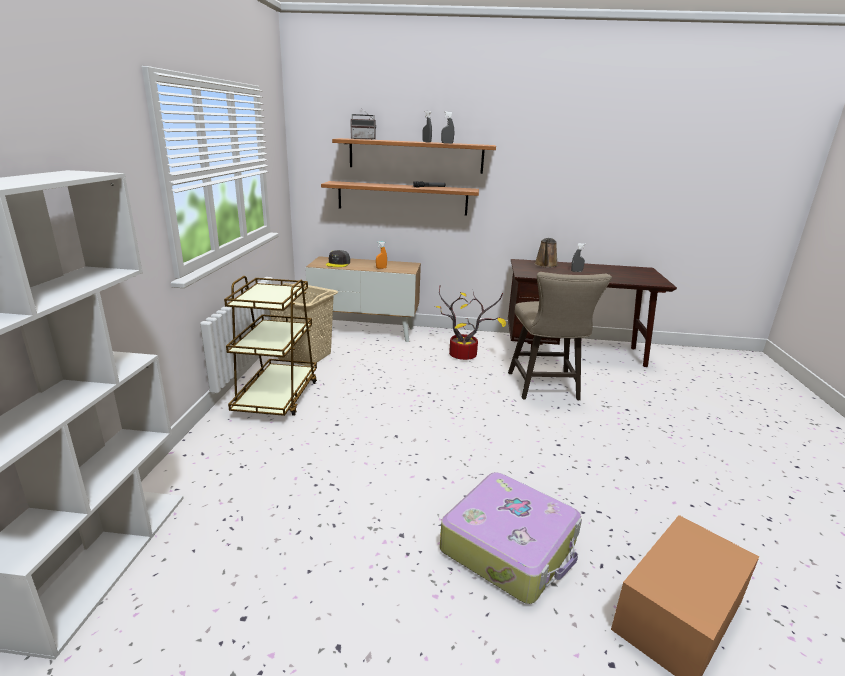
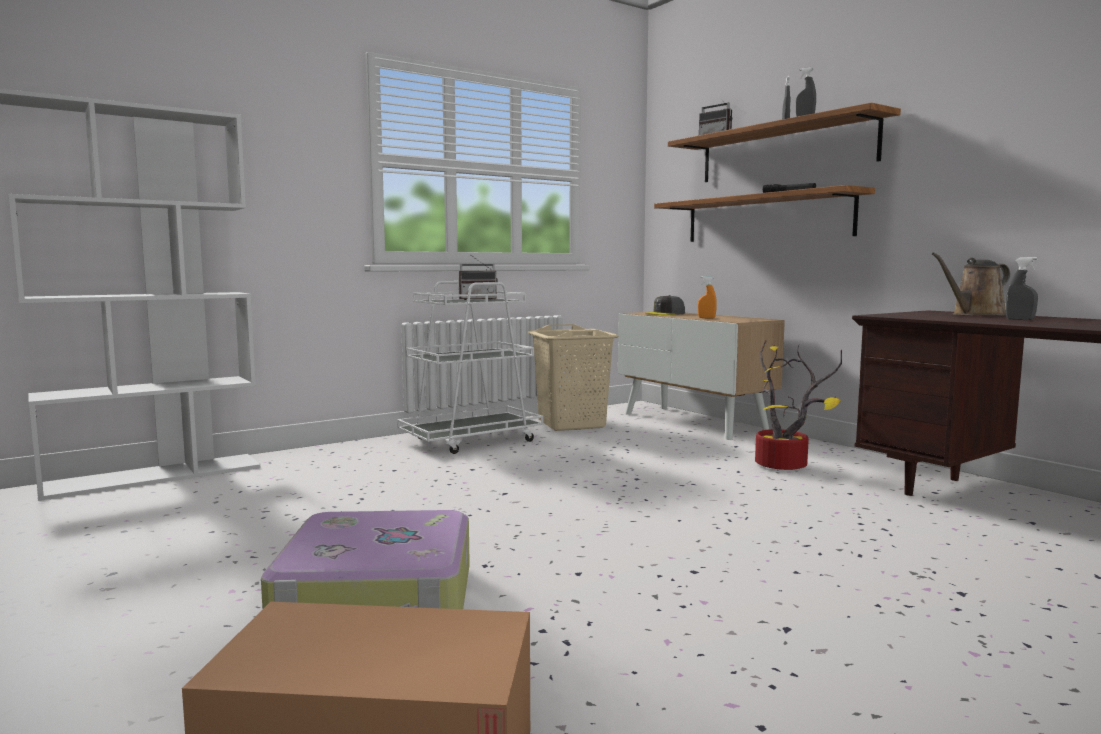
camera: 50 degrees right, 15 degrees down
(261, 290) = (477, 299): none -> radio
(277, 397) = (472, 440): brown cart -> white cart
(545, 389) = (838, 524): beige stool -> none

